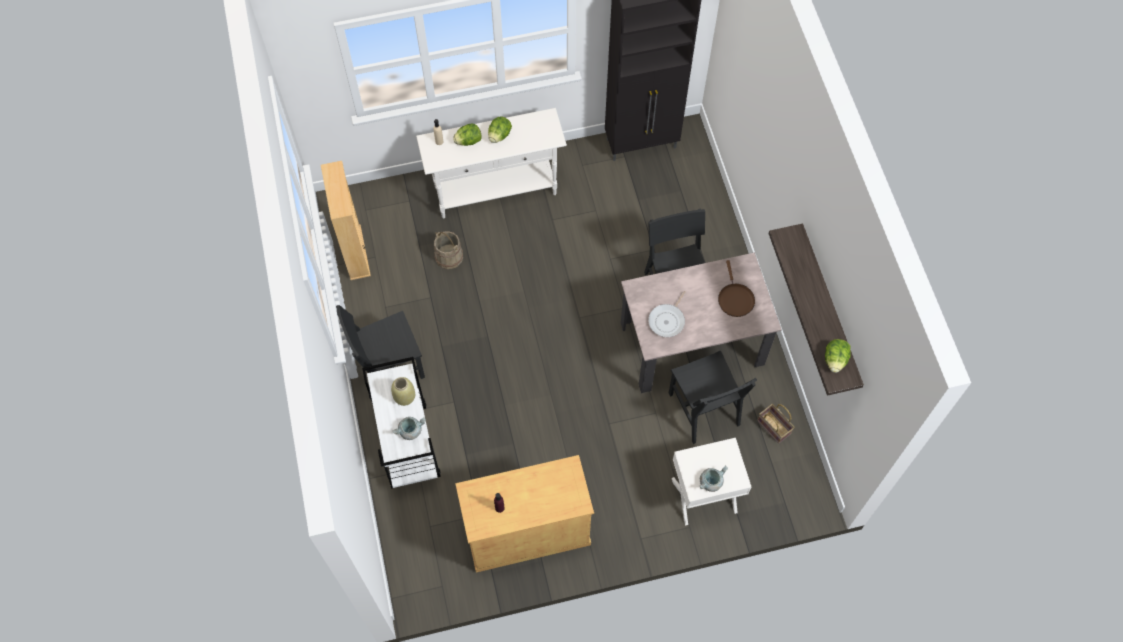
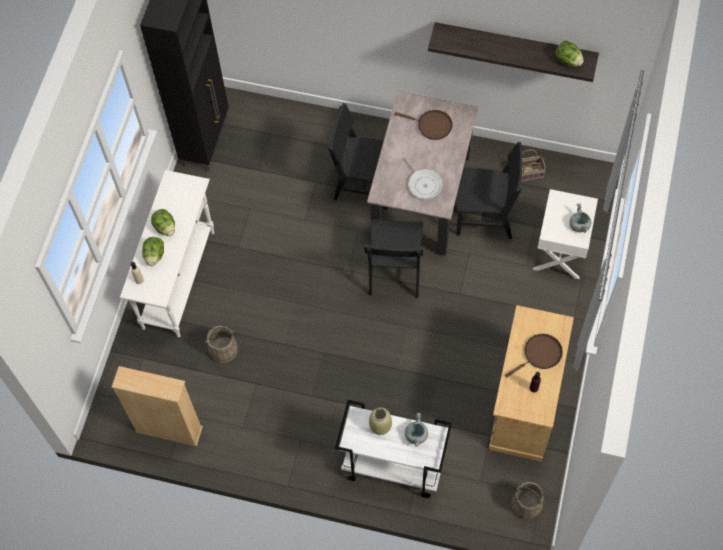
camera: 60 degrees left, 0 degrees up
(388, 366) = (306, 450): black chair -> black chair (395, 271)
(427, 577) = (526, 504): none -> beige bucket
(537, 499) = (540, 354): none -> brown frying pan

